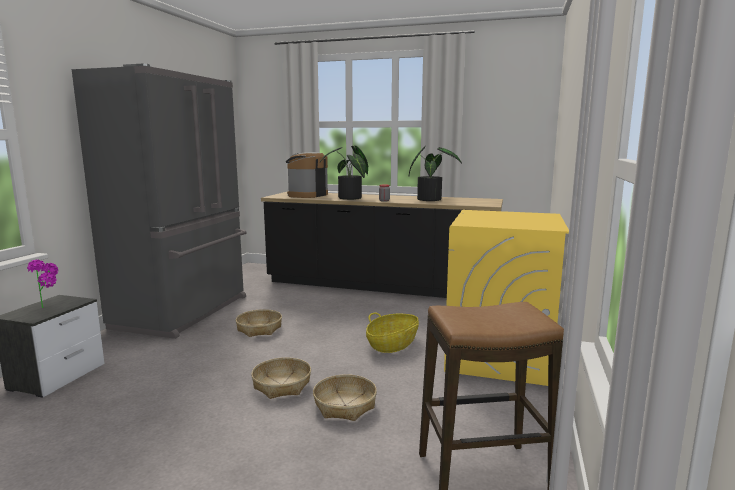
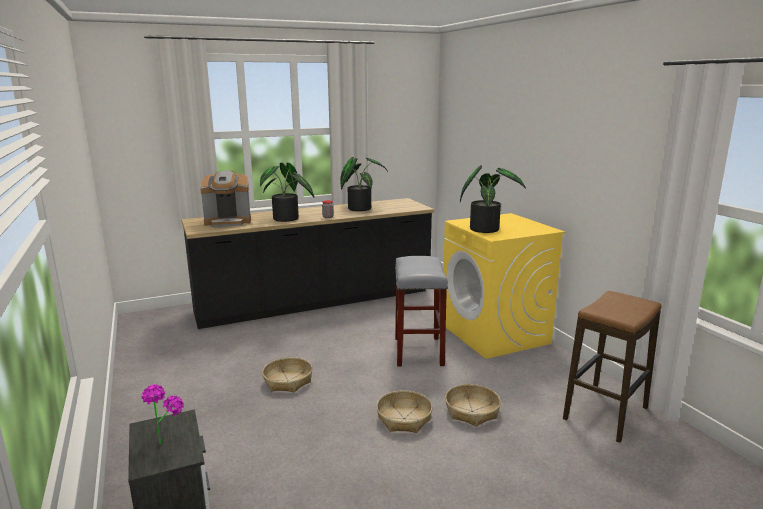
camera: 40 degrees left, 5 degrees up
(185, 312) = (169, 395): grey fridge -> none
(307, 195) = (228, 222): coffee machine -> coffee machine turned 90 degrees counterclockwise
(392, 344) = (419, 352): basket -> grey stool
(480, 218) = (486, 229): none -> potted plant

